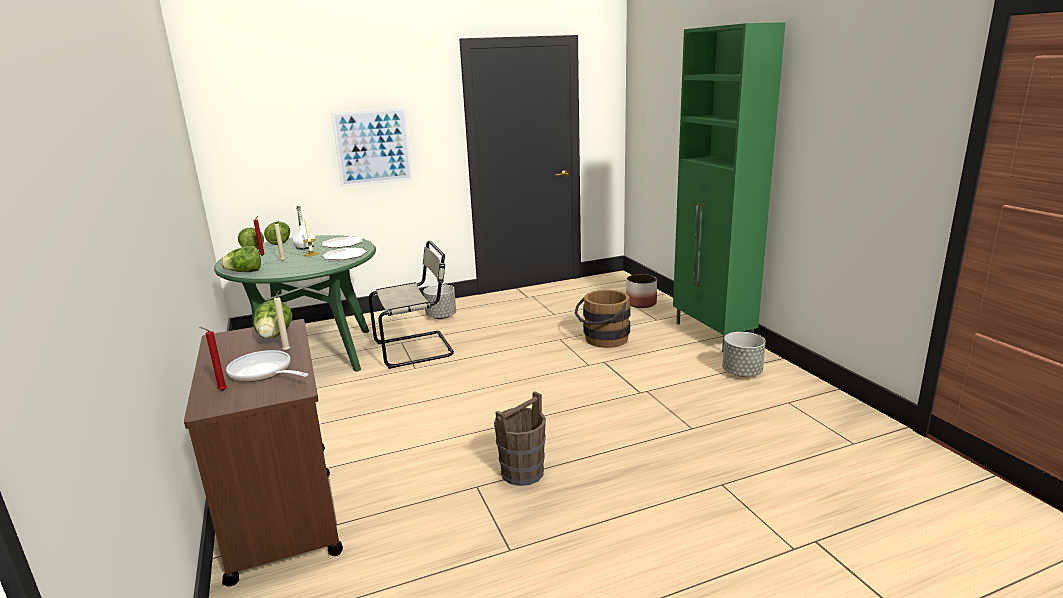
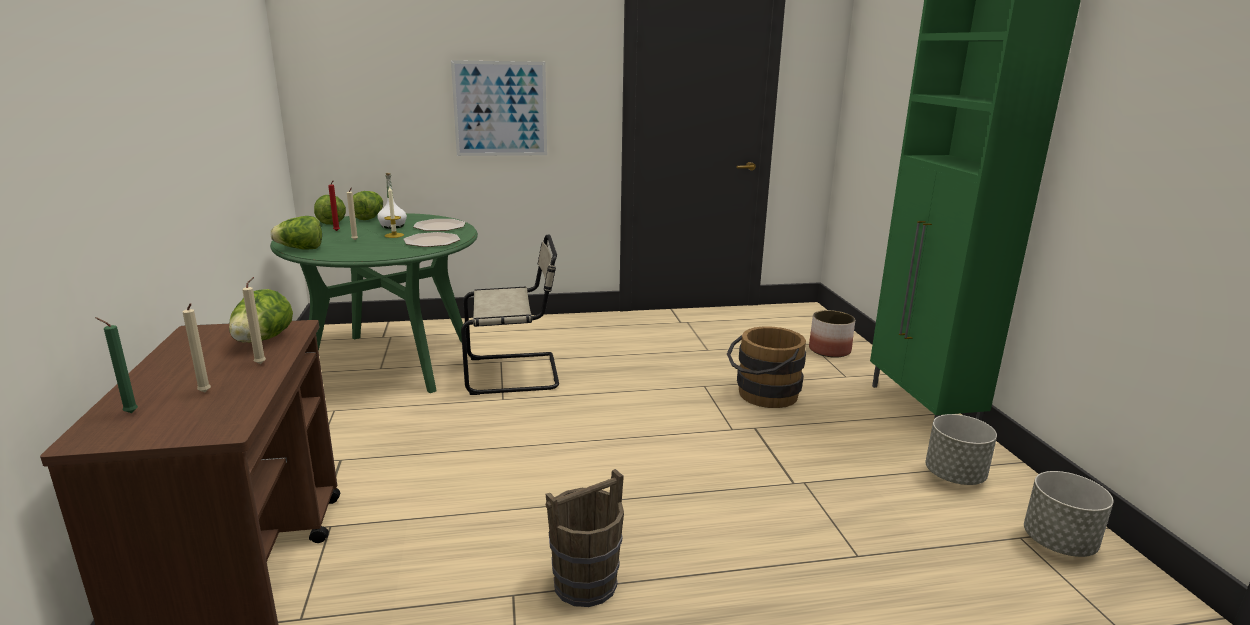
camera: 10 degrees right, 0 degrees up
(221, 391) = (129, 413): red candle -> green candle
(263, 372) = (205, 393): frying pan -> beige candle
(441, 316) = (563, 334): grey planter -> grey planter (1059, 543)

